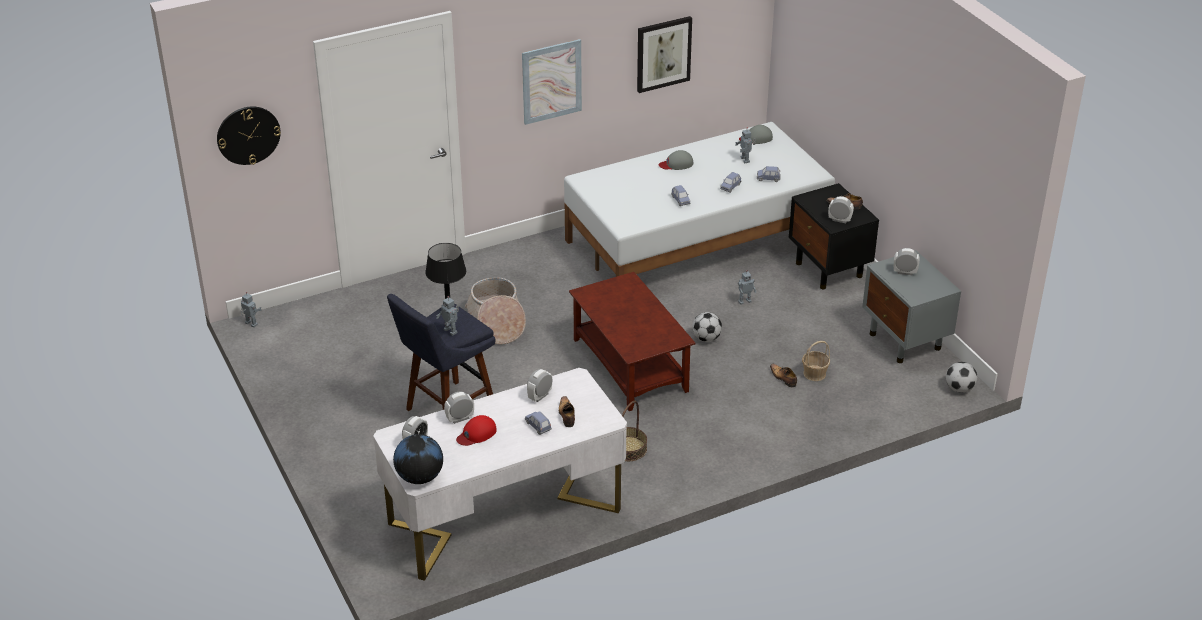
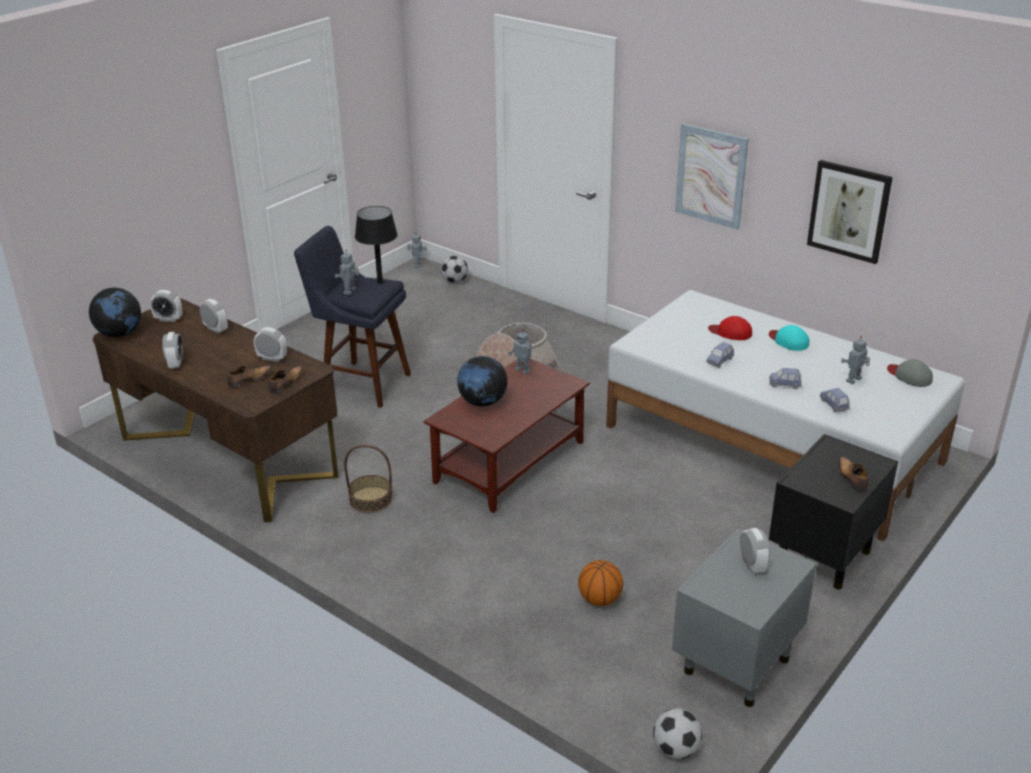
camera: 65 degrees right, 5 degrees down
(248, 135) = (439, 85): wall clock -> none
(476, 434) = (196, 343): red cap -> red cap (730, 332)
(504, 516) = (228, 456): white desk -> brown desk
(538, 426) = (222, 369): blue toy car -> none
(623, 328) = (482, 402): none -> globe
(676, 164) = (788, 341): grey cap -> turquoise cap
(706, 338) = (598, 499): football -> football (454, 281)
(744, 301) = (693, 507): toy robot -> toy robot (523, 370)
(783, 378) = (571, 576): shoe -> shoe (286, 383)
(814, 374) = (600, 599): basket -> basketball
(839, 220) = (814, 481): alarm clock -> alarm clock (176, 363)

